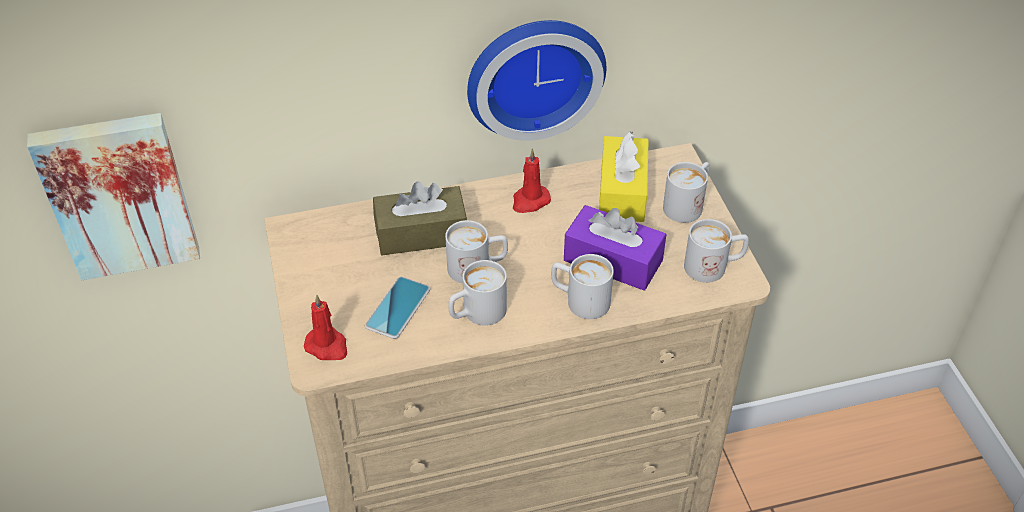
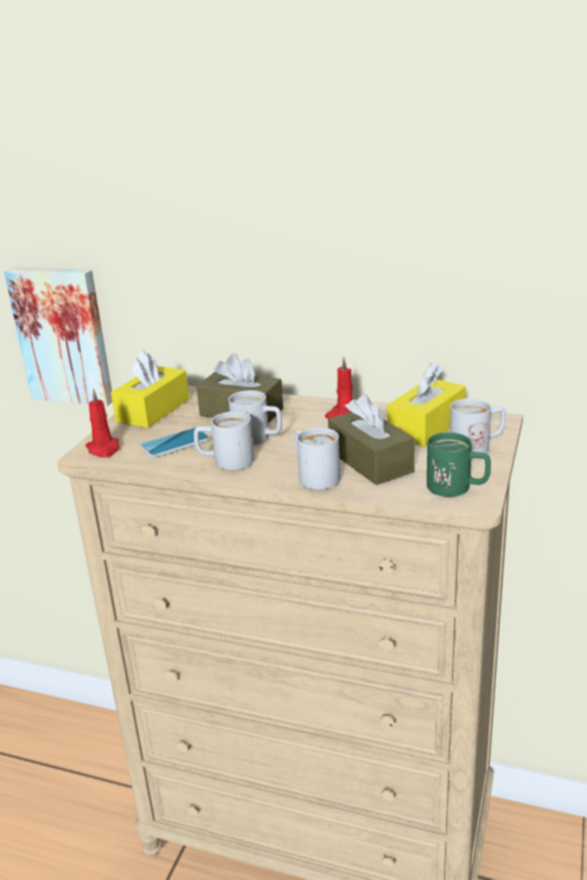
camera: 35 degrees right, 20 degrees down
(318, 265) = (153, 410): none -> yellow tissue box
(533, 73) = (371, 301): wall clock -> none
(613, 260) = (370, 461): purple tissue box -> brown tissue box
(714, 267) = (457, 488): white mug -> green mug

